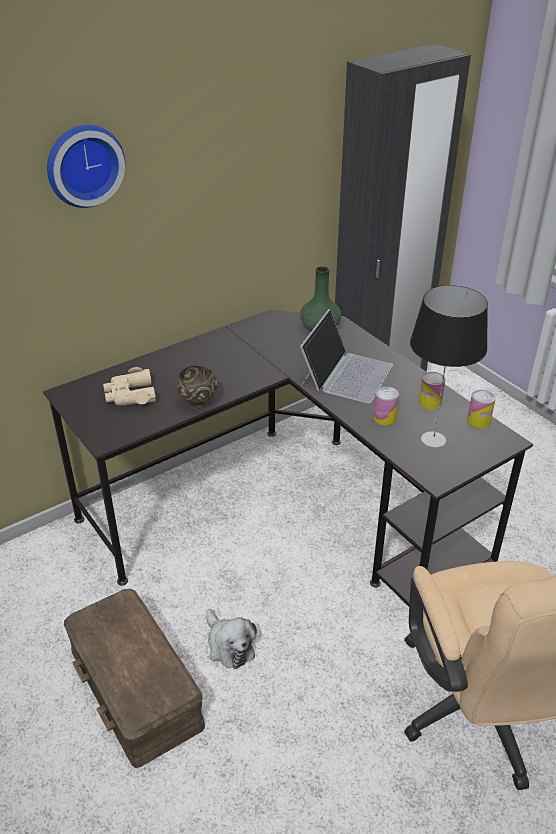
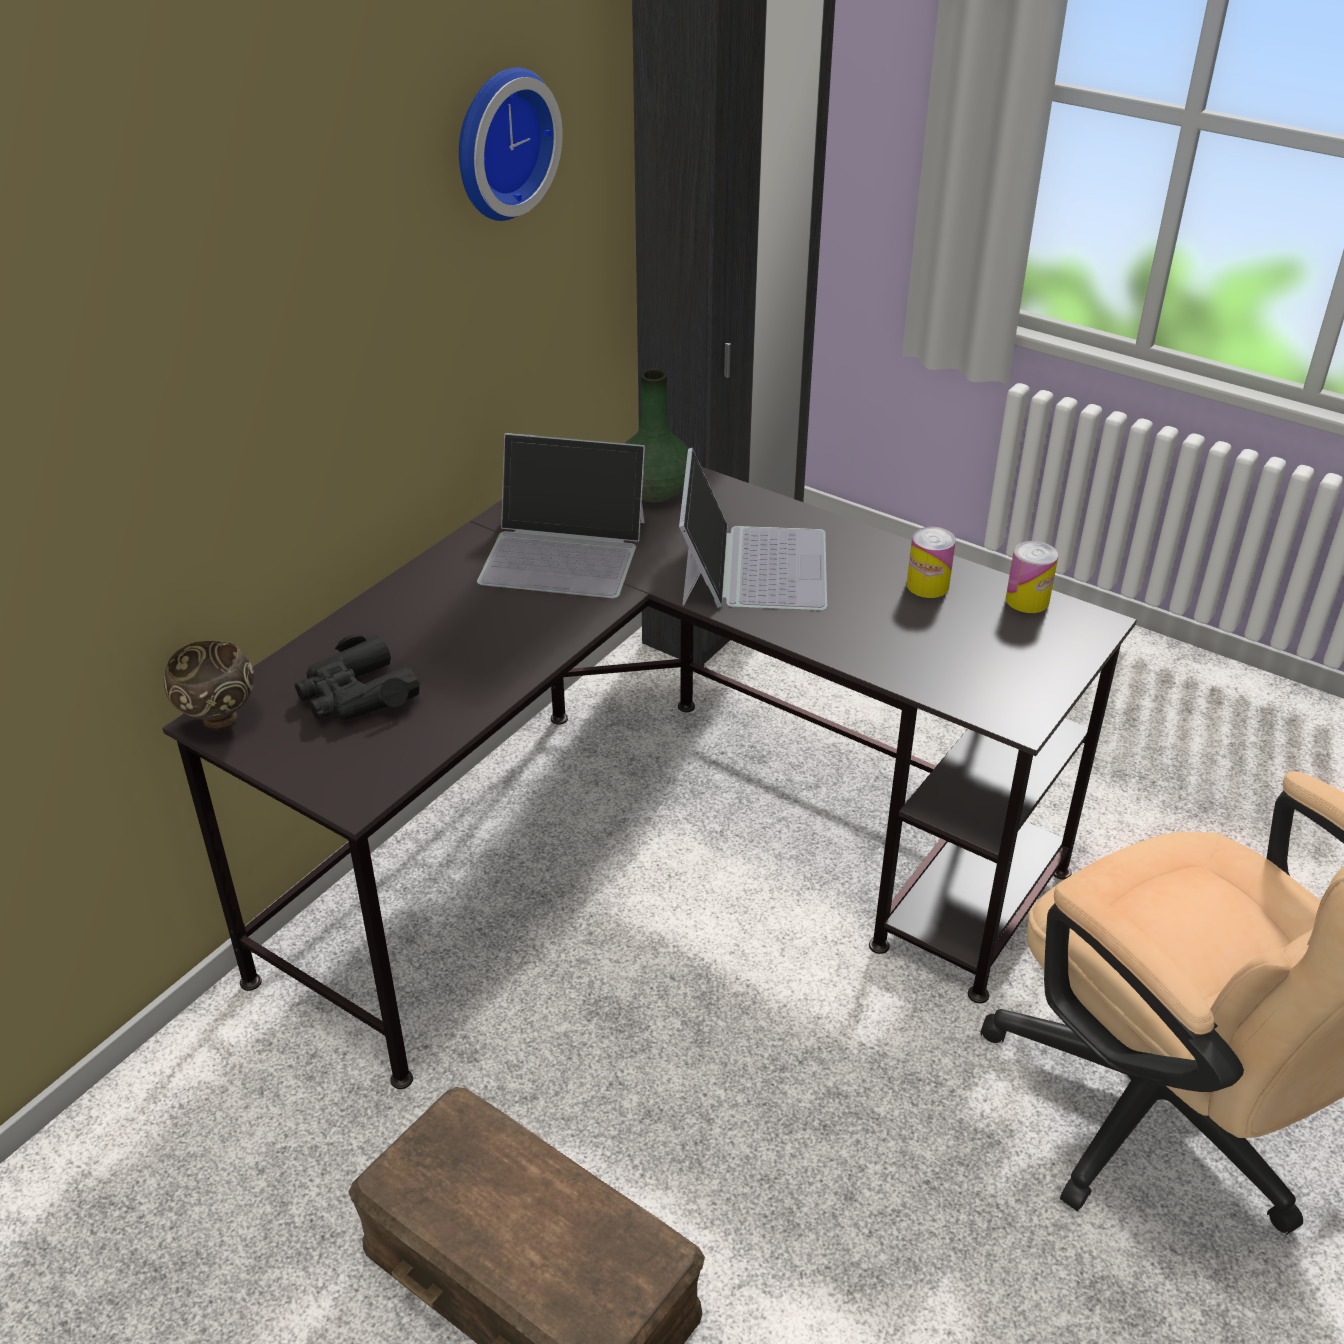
camera: 20 degrees left, 0 degrees up
(83, 164) = (198, 223): wall clock -> wall clock (499, 142)
(130, 395) = (356, 694): beige binoculars -> black binoculars
(197, 404) = (503, 681): brown bowl -> brown bowl (217, 720)
(229, 645) = (671, 1141): plush toy -> none
(260, 348) = (565, 551): none -> laptop
(384, 418) = (866, 630): can -> none
(433, 438) = (971, 648): table lamp -> none

